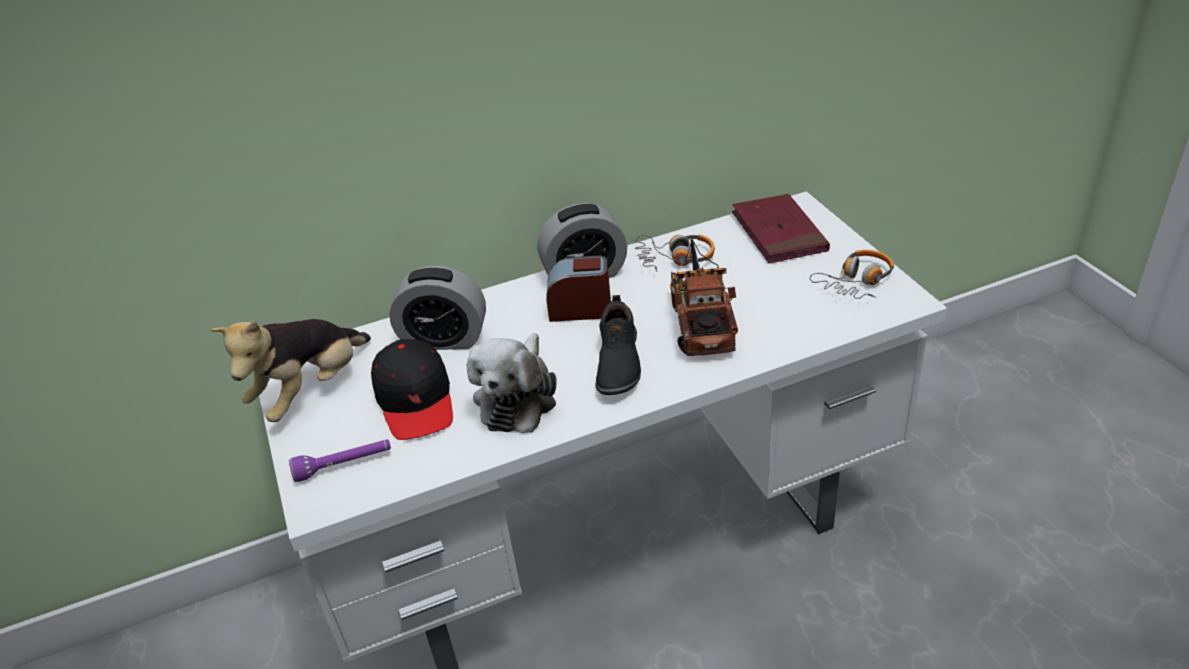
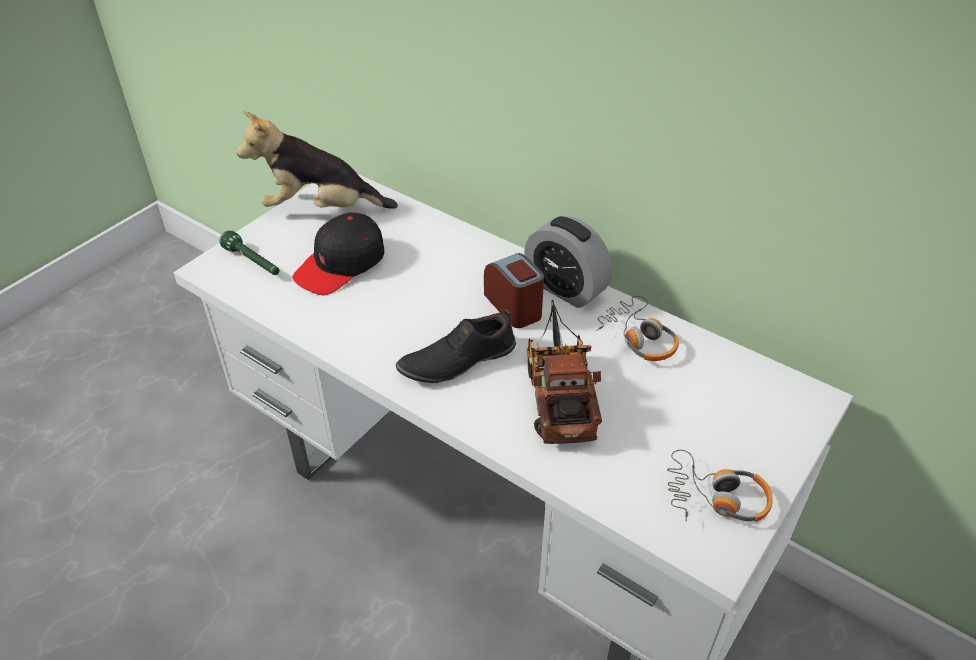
camera: 55 degrees right, 5 degrees up
(344, 465) = (253, 262): purple flashlight -> green flashlight
(444, 339) = (420, 246): alarm clock -> none
(517, 397) = (376, 318): plush toy -> none
(701, 318) = (559, 392): toy truck -> toy truck turned 60 degrees counterclockwise
(778, 233) = (750, 400): red book -> none

